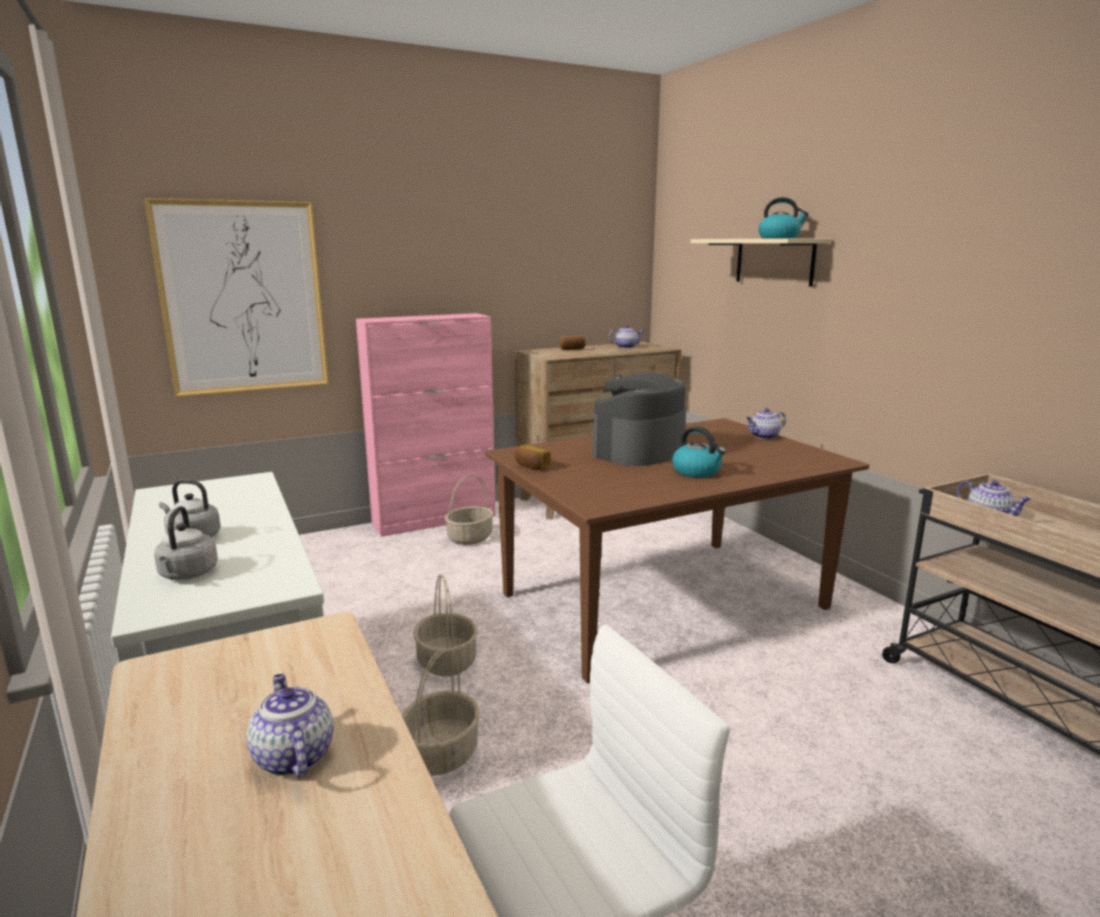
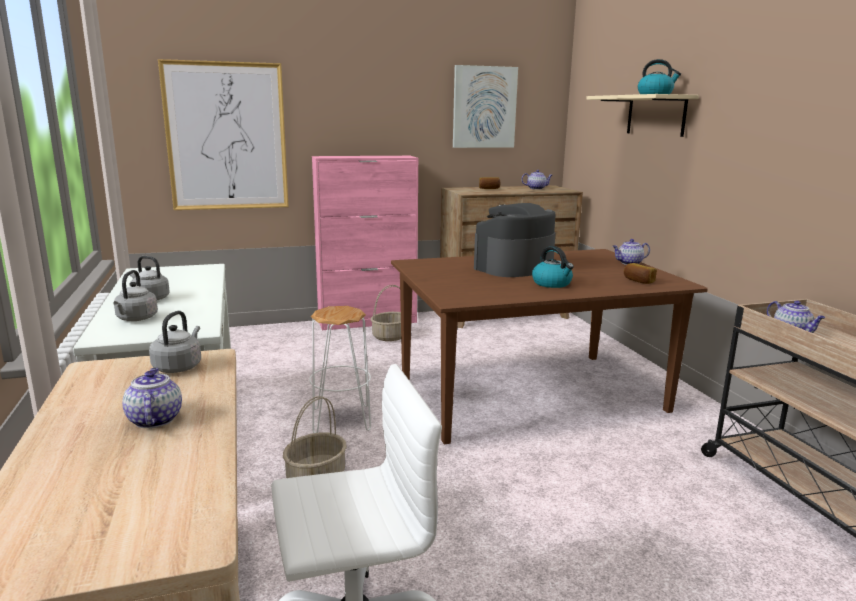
camera: 10 degrees right, 0 degrees up
(286, 652) = (179, 367): none -> grey kettle
(446, 661) = (341, 419): basket -> white stool
(531, 466) = (420, 272): bread -> bread (638, 281)
(560, 252) = (484, 107): none -> picture

